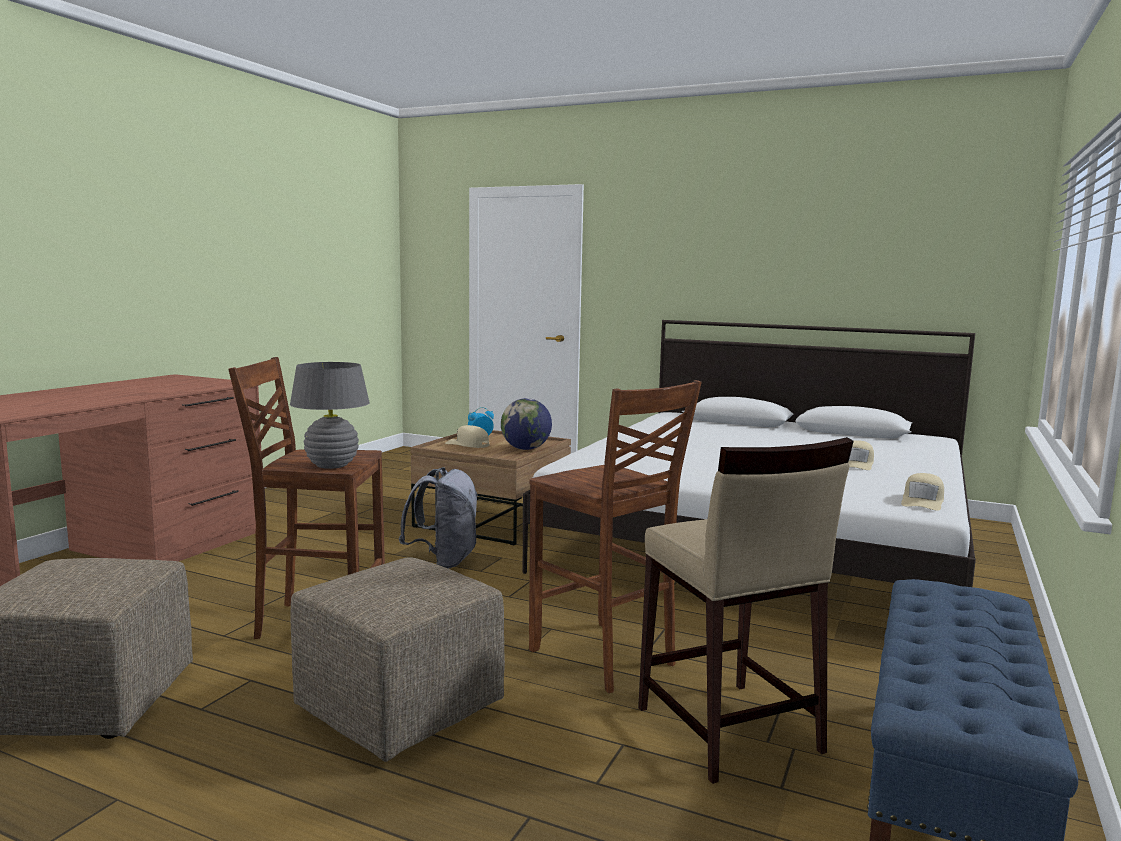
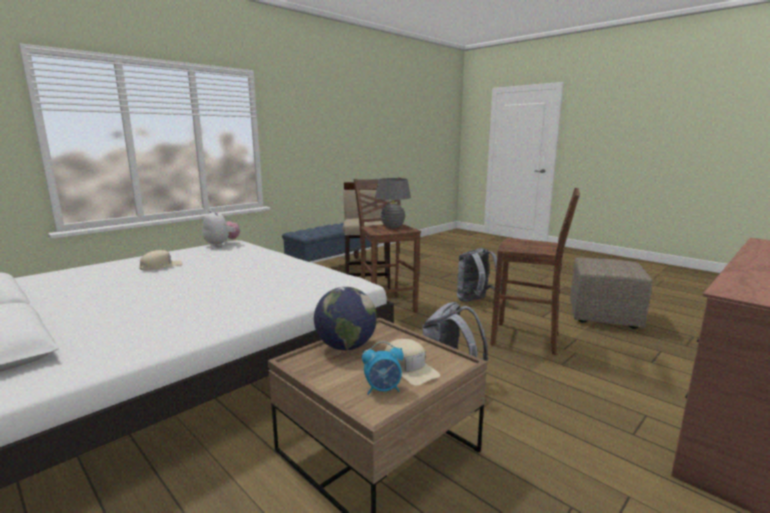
camera: 160 degrees left, 5 degrees up
(332, 465) = (520, 242): grey table lamp -> grey table lamp (392, 226)
(401, 708) = (475, 301): beige ottoman -> grey backpack
(922, 501) = (221, 244): beige cap -> plush toy

